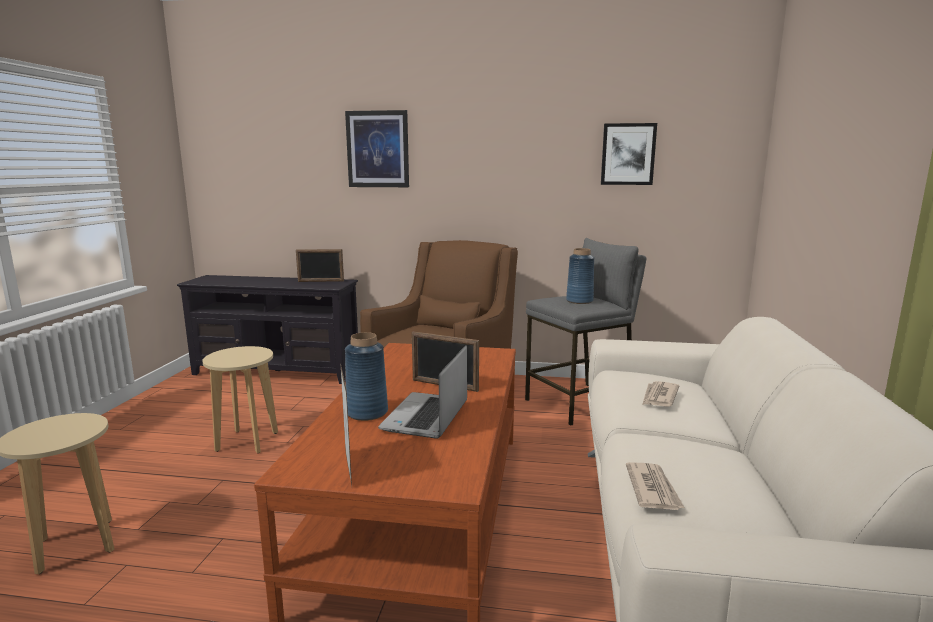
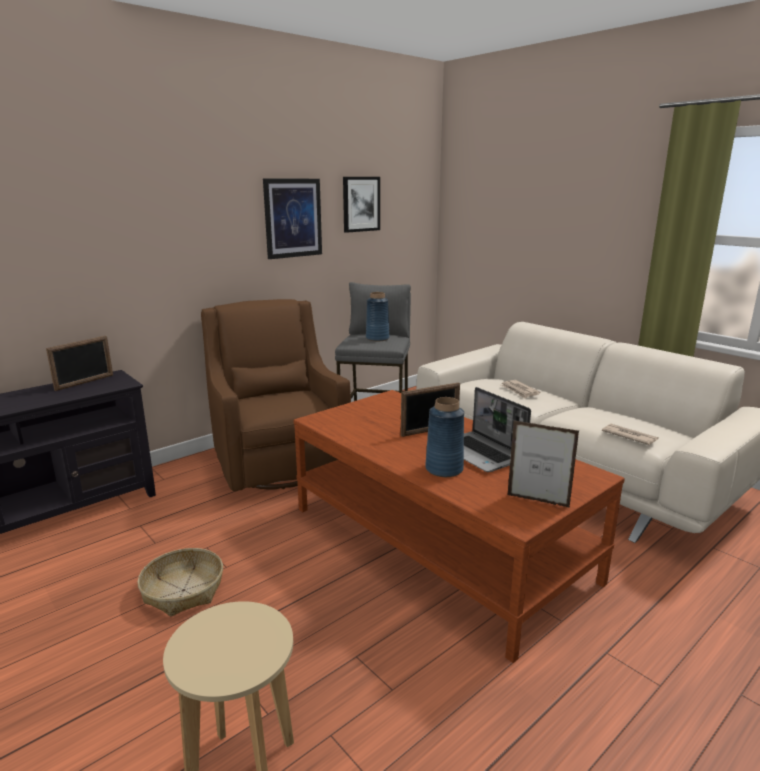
camera: 50 degrees left, 5 degrees up
(247, 441) = (183, 590): beige stool -> basket
(378, 149) = (127, 205): picture -> picture (293, 218)

